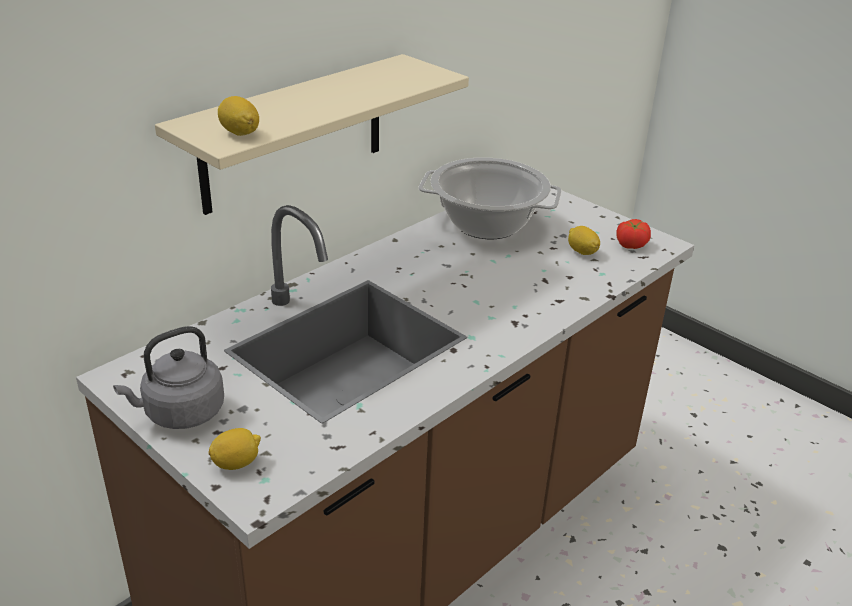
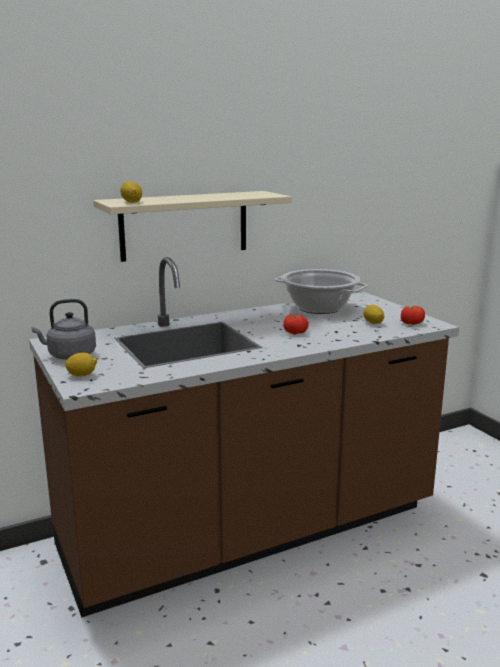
camera: 20 degrees right, 15 degrees down
(491, 291) = (295, 332): none -> tomato

